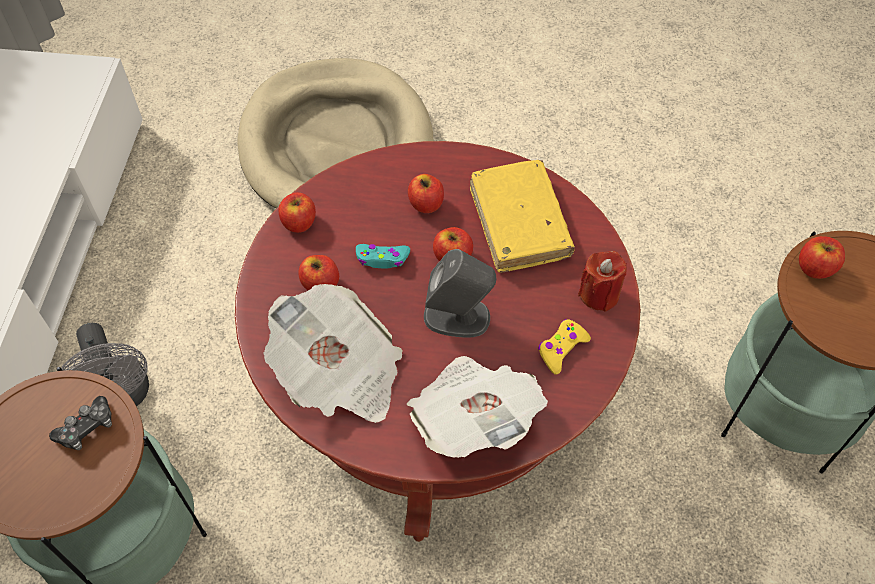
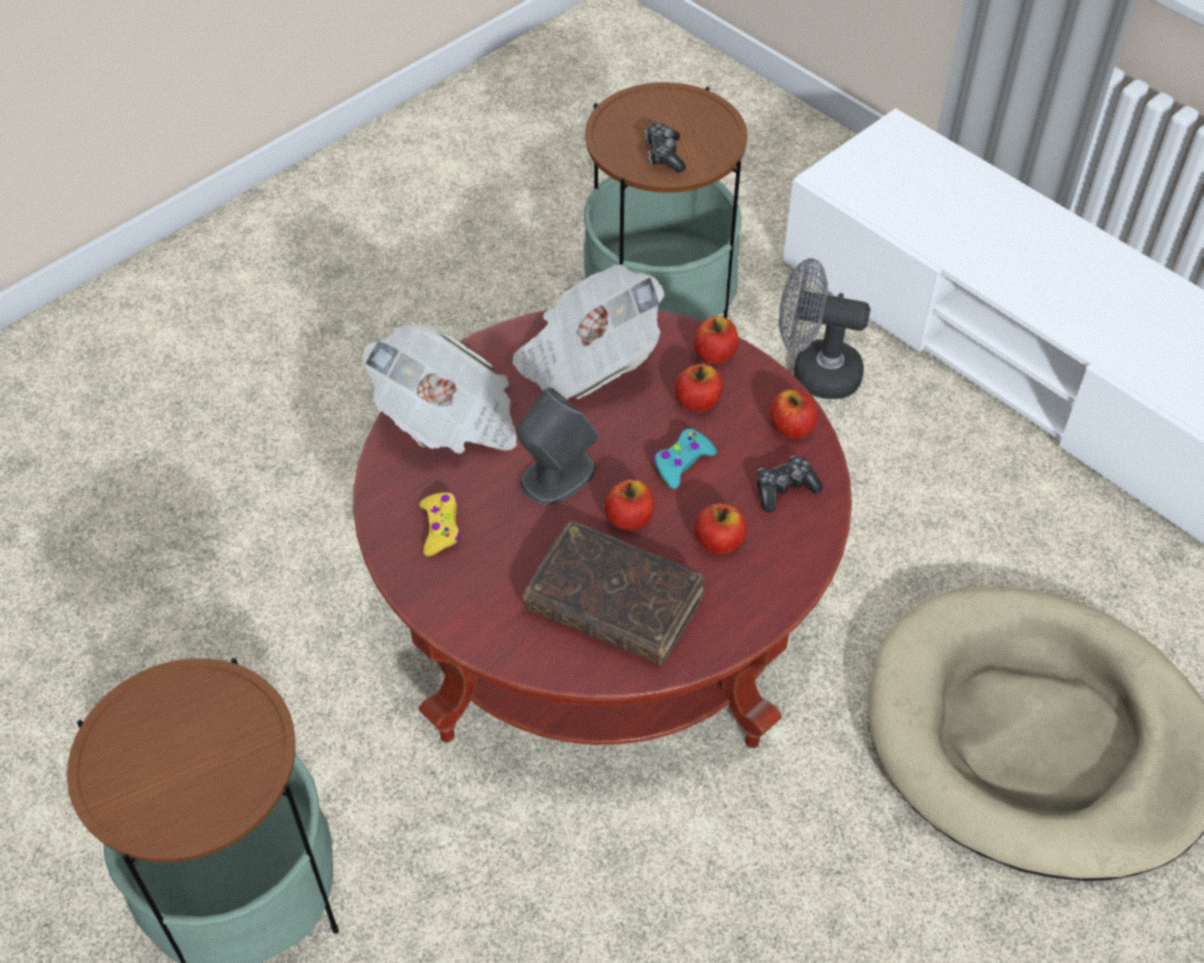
camera: 130 degrees right, 5 degrees down
(355, 197) = (785, 489): none -> game controller
(519, 223) = (614, 603): yellow book -> brown book
(599, 294) = (462, 604): red candle -> none
(815, 268) = (253, 742): apple -> apple (715, 354)

